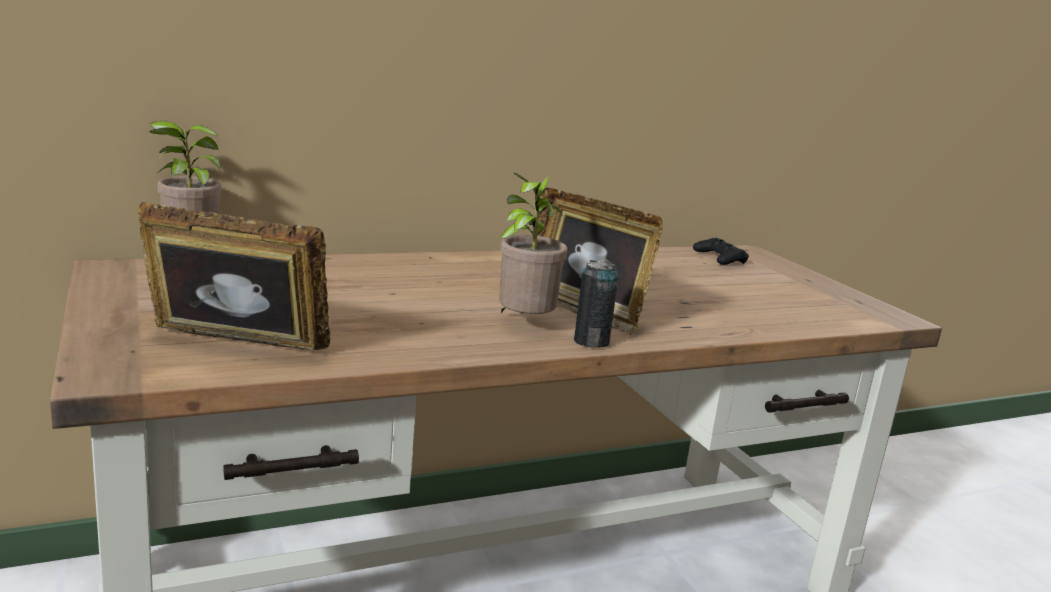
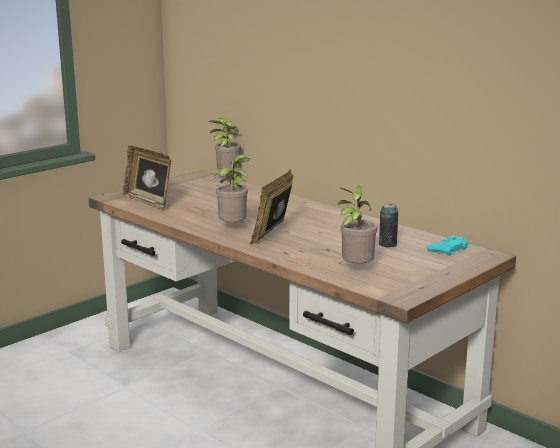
camera: 70 degrees right, 0 degrees up
(233, 347) = (148, 202): picture frame -> picture frame turned 150 degrees clockwise
(591, 342) = (232, 240): can -> can (387, 245)
(719, 258) = (447, 249): black game controller -> turquoise game controller
(783, 311) = (355, 269): none -> potted plant

